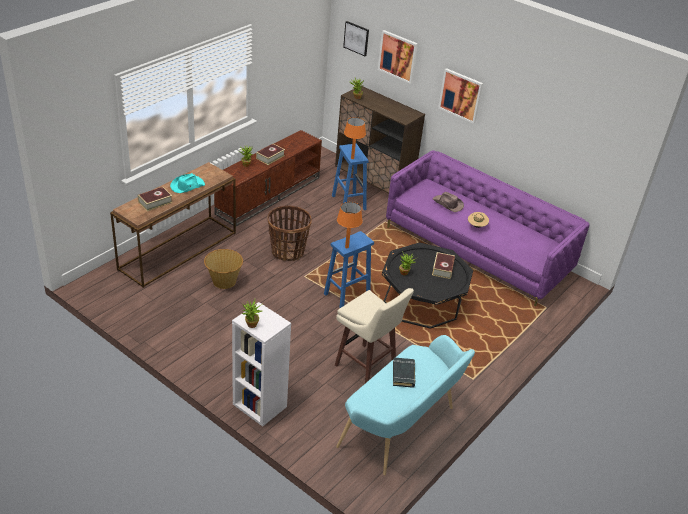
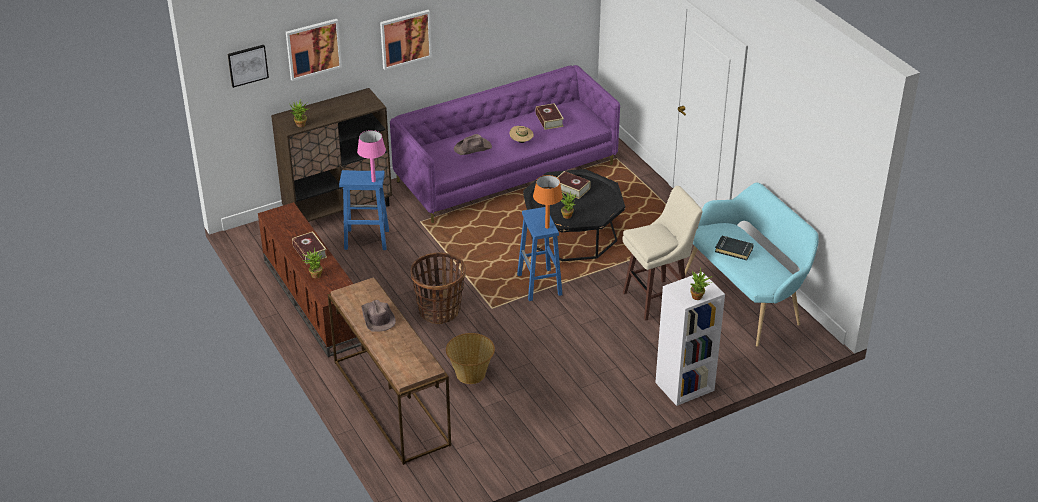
camera: 65 degrees left, 0 degrees up
(155, 202) = (401, 350): book -> book (549, 120)
(187, 186) = (377, 318): turquoise hat -> brown hat
(352, 158) = (373, 181): orange table lamp -> pink table lamp

